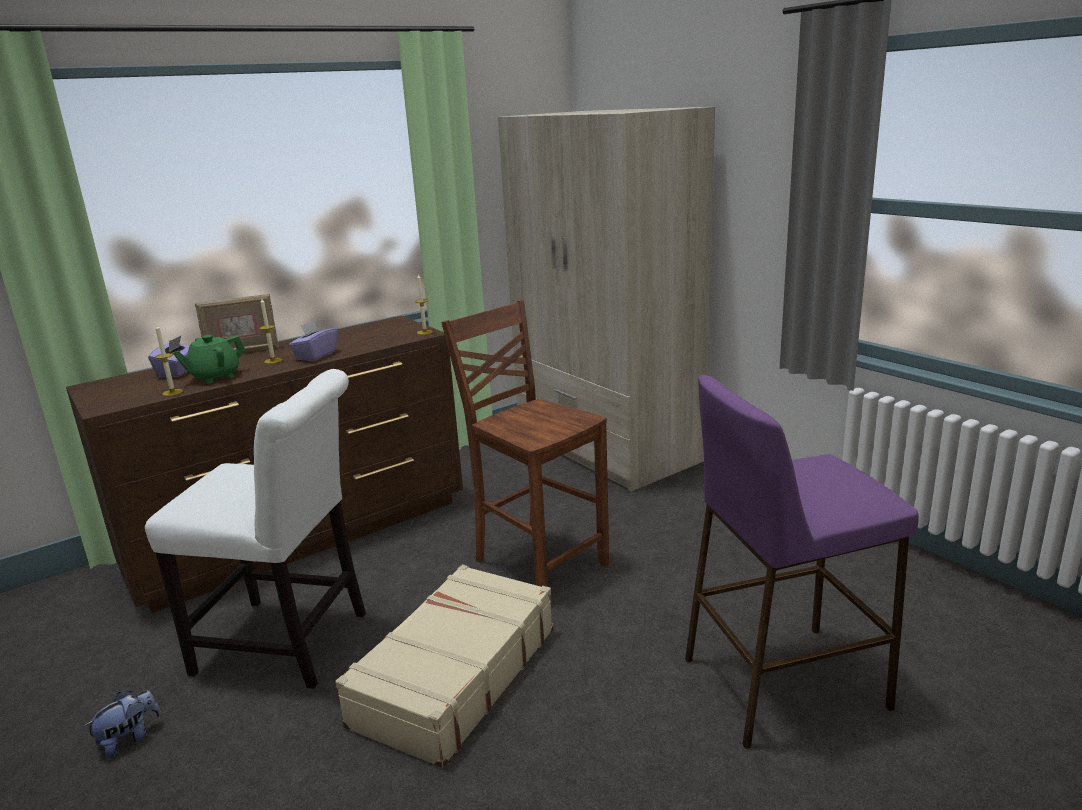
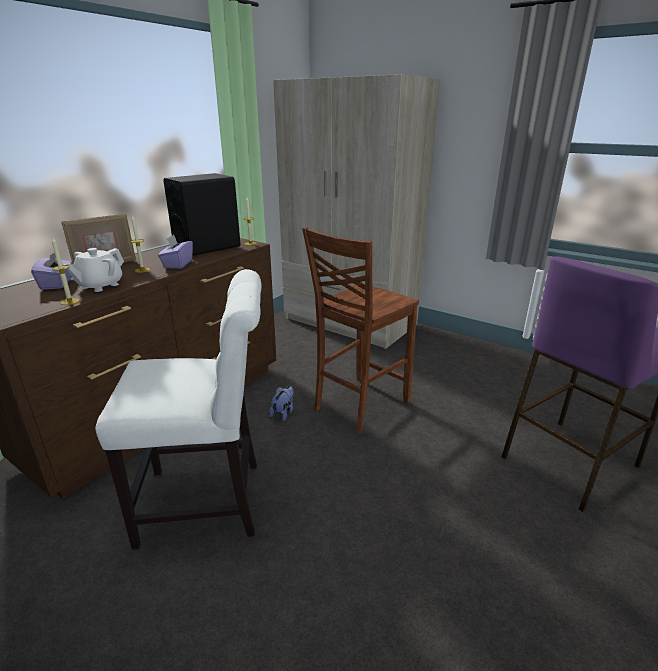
camera: 20 degrees left, 5 degrees up
(129, 739) = (108, 624): plush toy -> plush toy (283, 413)
(215, 377) = (100, 286): green teapot -> white teapot
(370, 335) = (207, 247): none -> black speaker
(454, 676) = (358, 501): beige suitcase -> none
(538, 562) = (358, 405): brown chair -> brown chair turned 75 degrees counterclockwise

